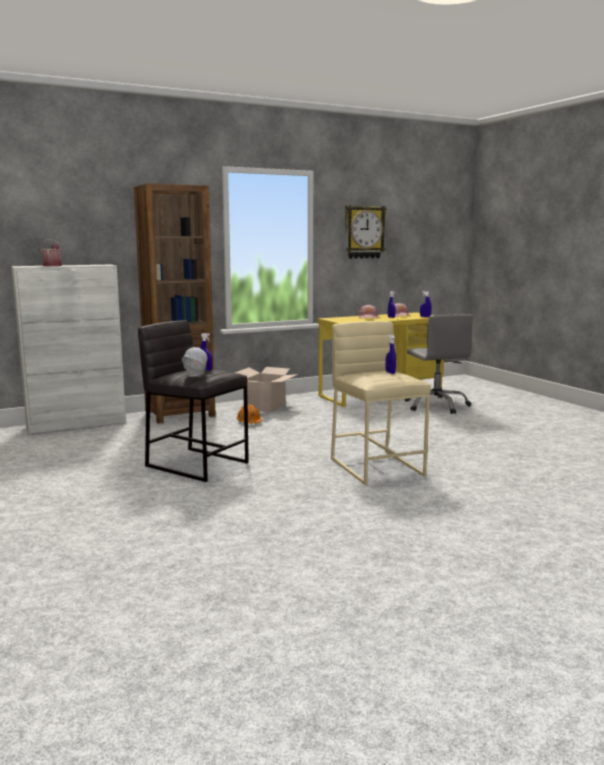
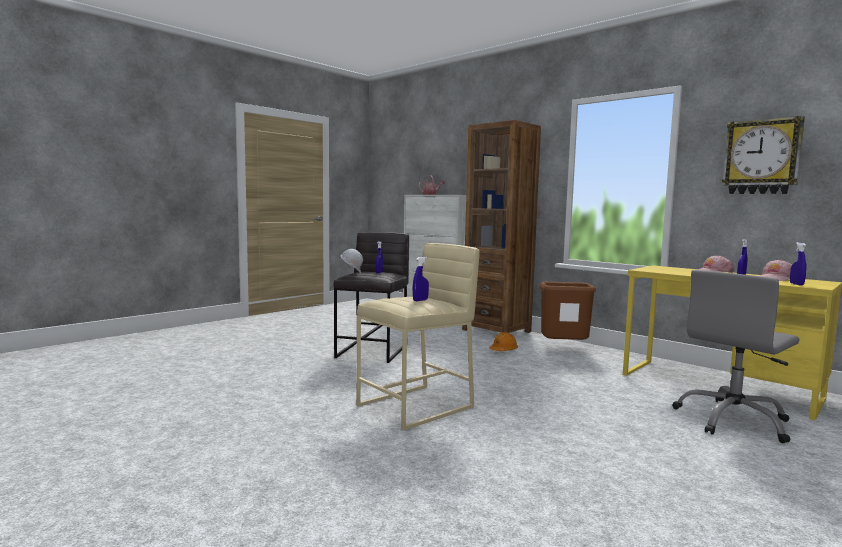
camera: 70 degrees right, 5 degrees down
(264, 406) = (564, 348): cardboard box -> brown trash can

